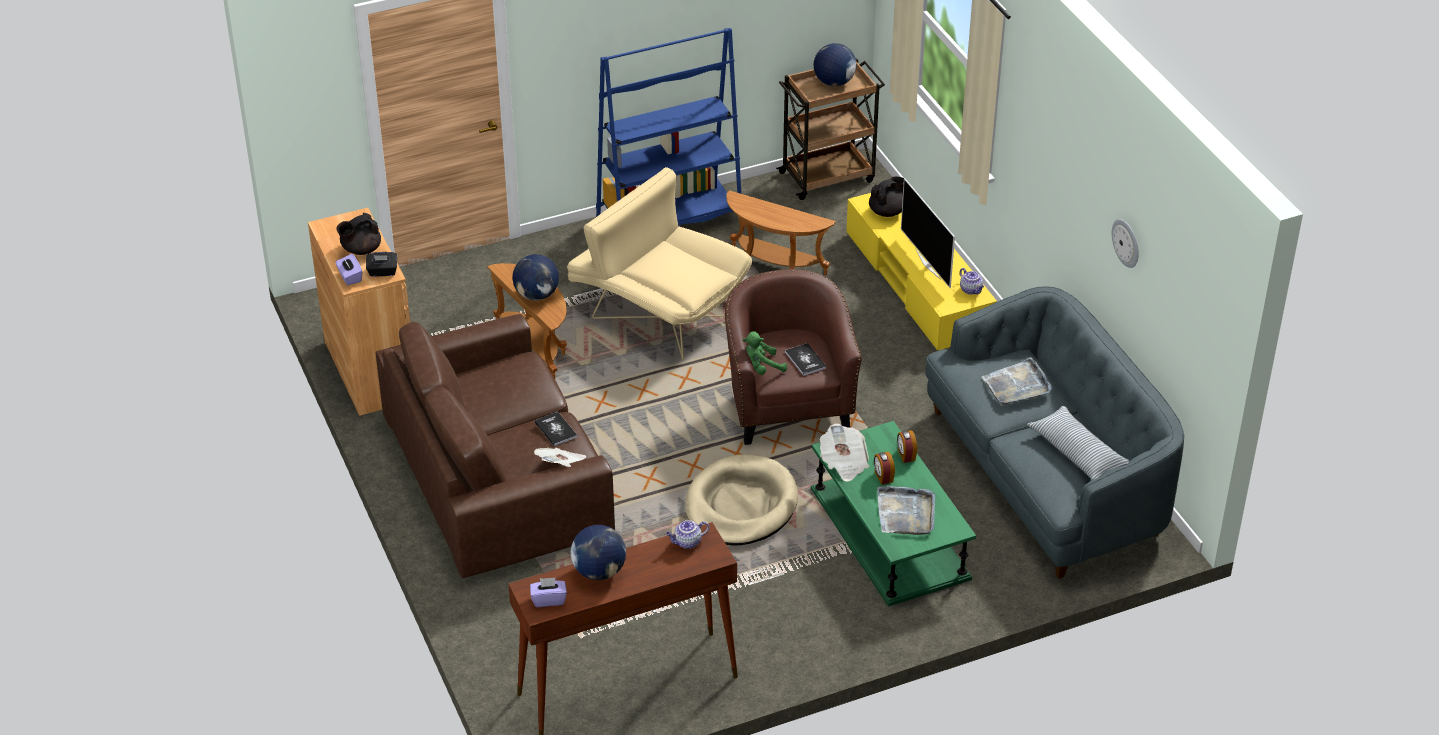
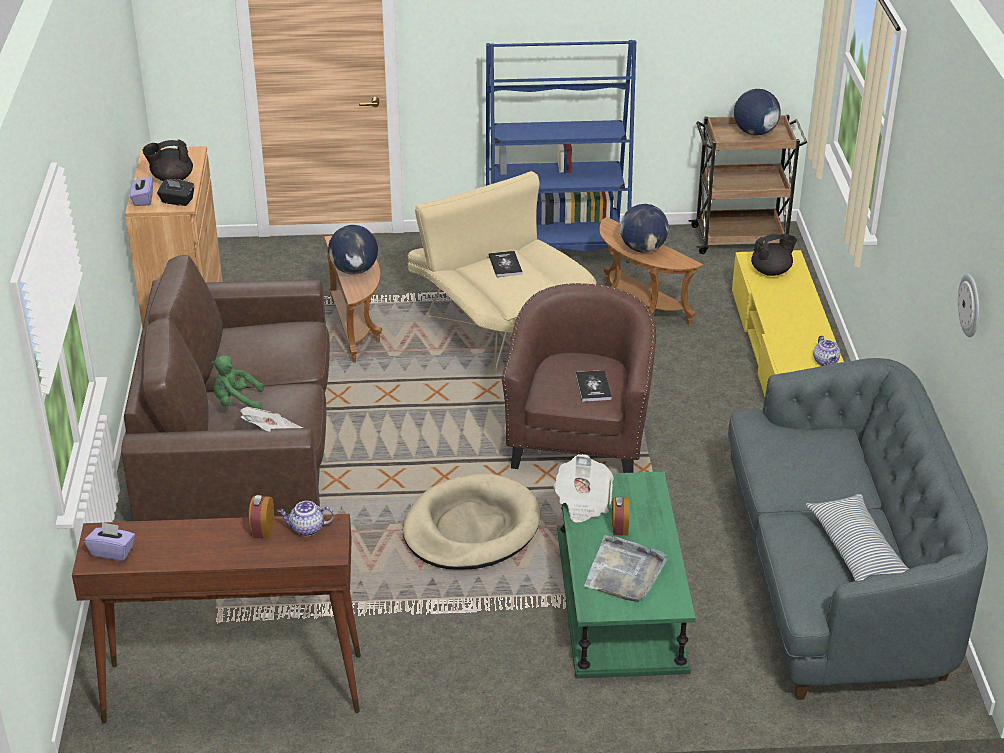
camera: 20 degrees right, 5 degrees down
(555, 430) = (290, 397): book -> book (505, 265)
(599, 571) = (188, 535): globe -> globe (643, 249)
(760, 368) = (540, 384): green plush toy -> green plush toy (236, 402)
(906, 455) = (658, 511): alarm clock -> alarm clock (262, 529)
(929, 264) = (791, 328): television -> none
(1017, 385) = (819, 462): grey tray -> none

